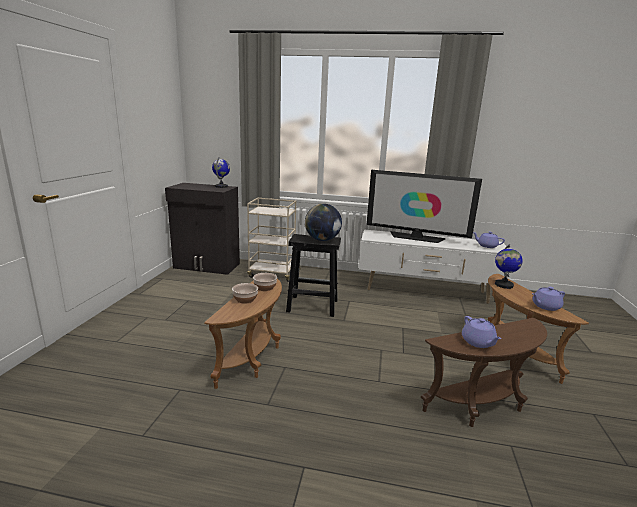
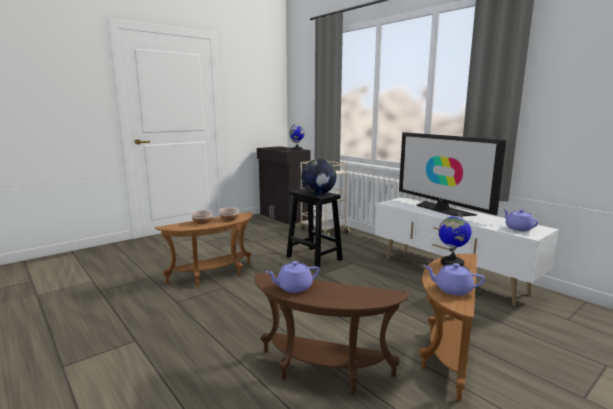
camera: 40 degrees right, 5 degrees down
(478, 342) = (293, 287): purple teapot -> purple teapot turned 45 degrees clockwise

